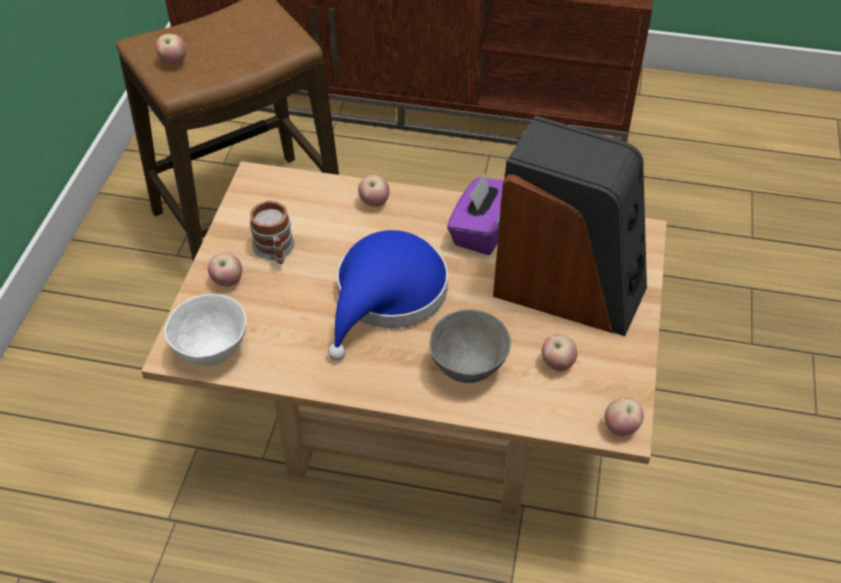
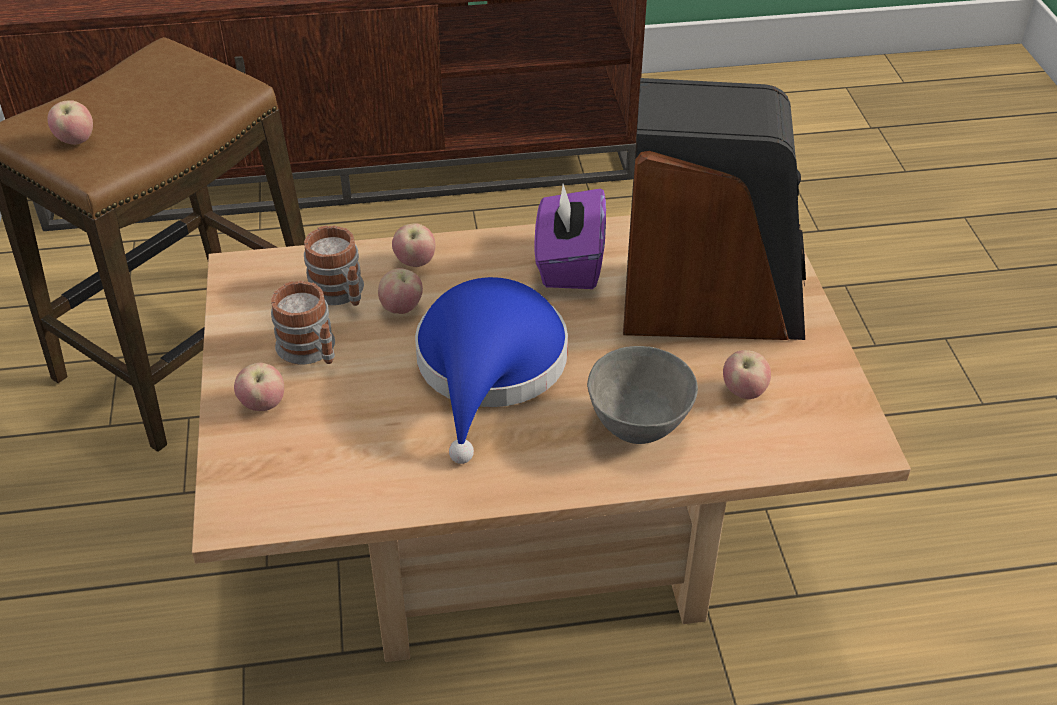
camera: 20 degrees left, 5 degrees down
(212, 353) = (286, 501): white bowl -> none
(313, 213) = (340, 293): none -> mug
(620, 428) = (858, 445): apple -> apple (401, 309)

